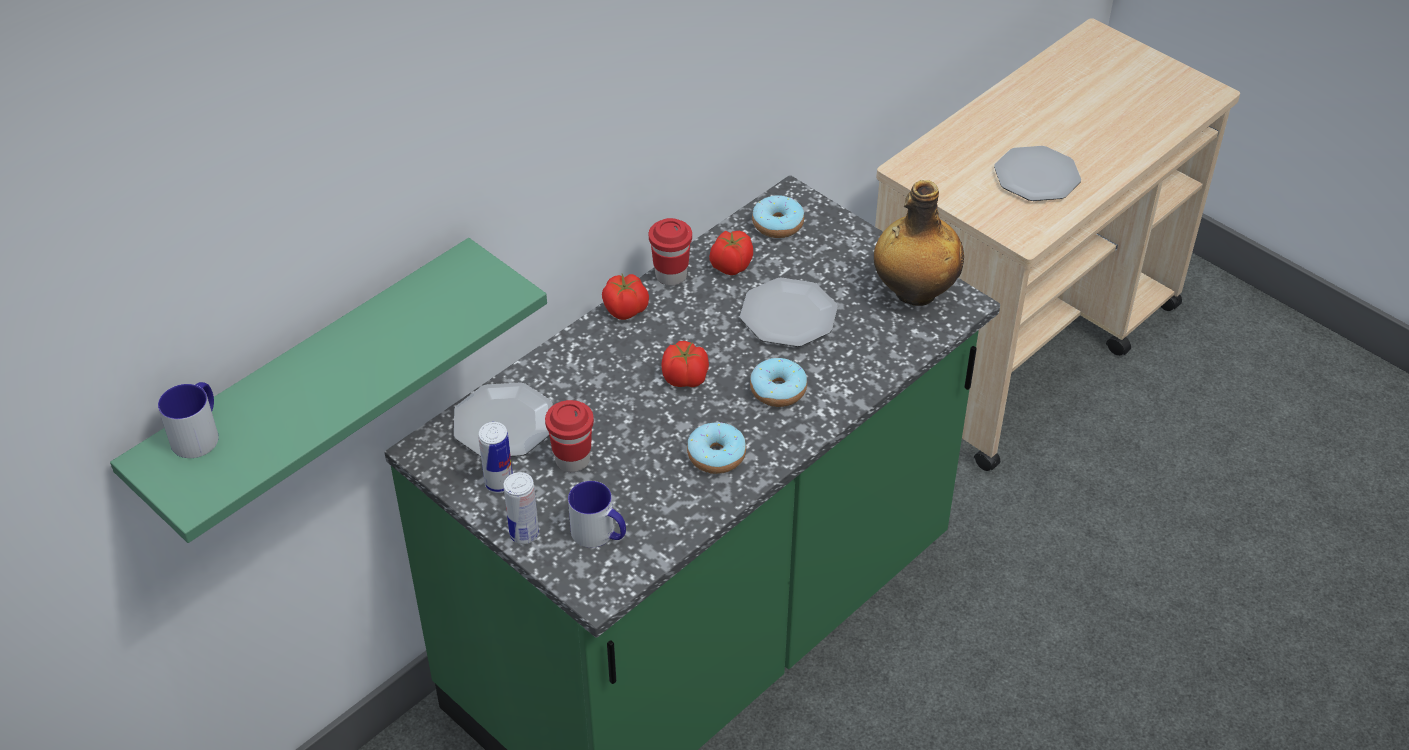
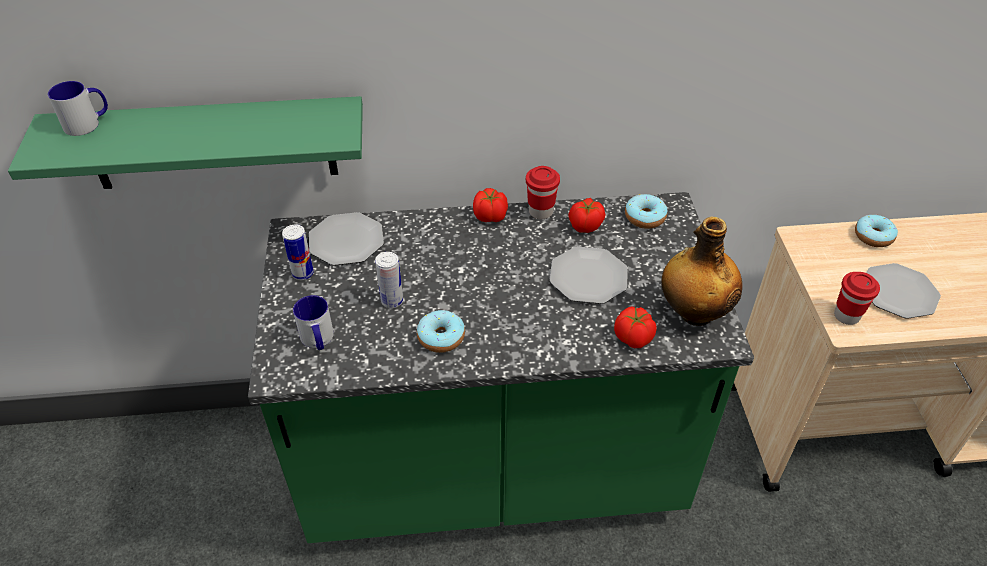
camera: 40 degrees right, 0 degrees up
(524, 534) = (280, 311): can -> can (392, 301)
(572, 460) = (357, 285): red cup -> red cup (846, 316)
(685, 379) = (478, 278): tomato -> tomato (633, 339)
(778, 390) = (527, 320): donut -> donut (873, 236)

